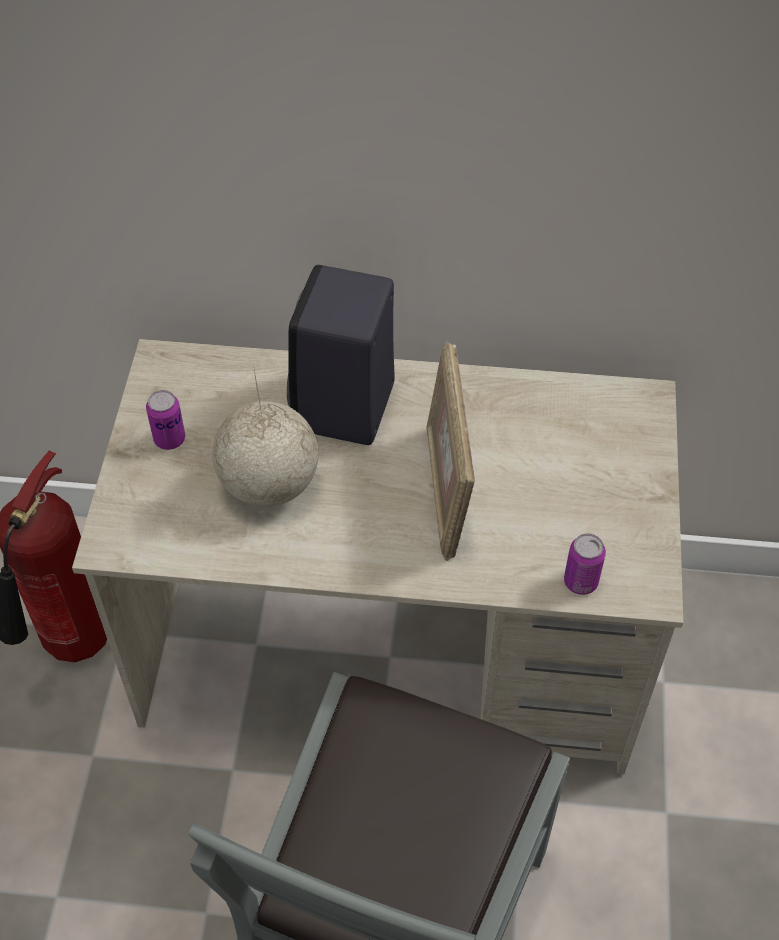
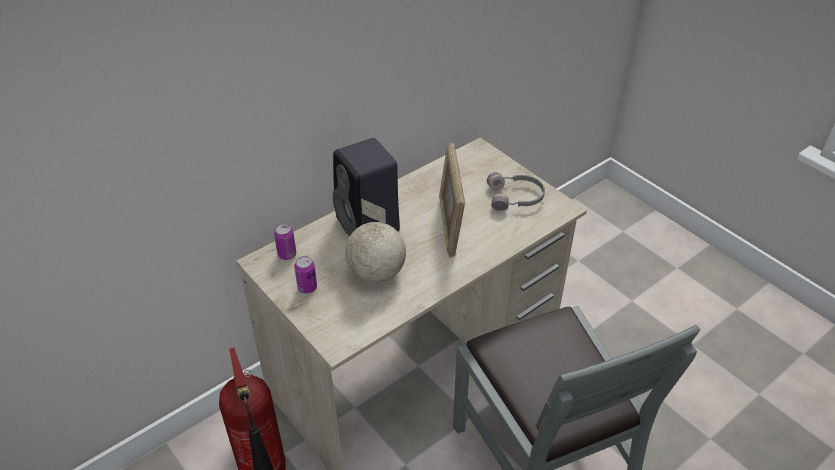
camera: 45 degrees left, 10 degrees down
(446, 491) = (450, 226): picture frame -> picture frame turned 45 degrees clockwise
(580, 582) = (538, 221): can -> can (287, 254)
(597, 519) = (516, 198): none -> grey headphones

